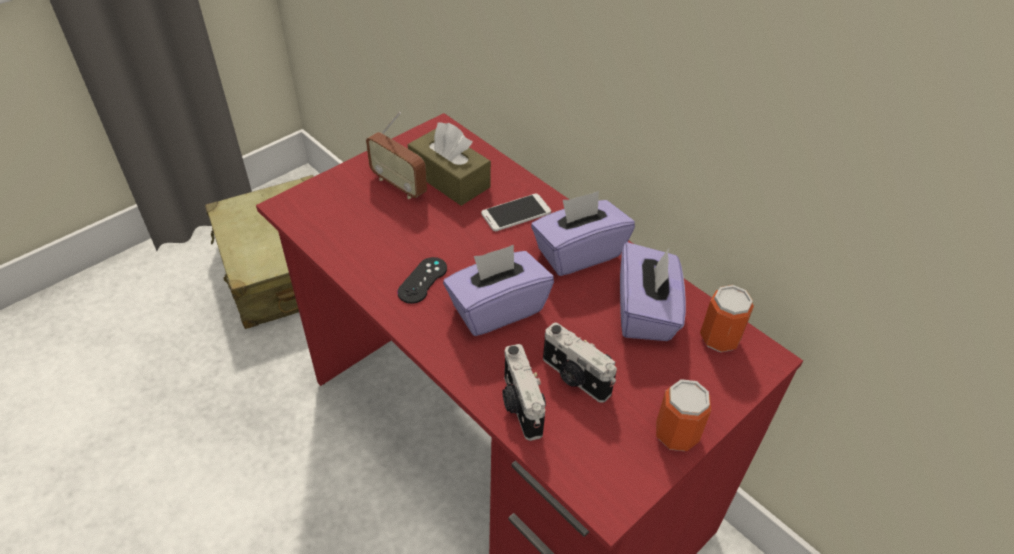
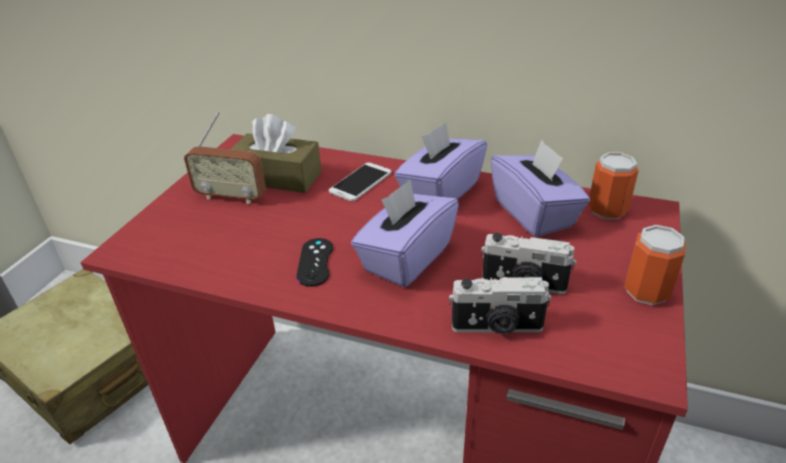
camera: 25 degrees left, 10 degrees down
(520, 406) = (497, 327): camera -> camera turned 45 degrees counterclockwise

